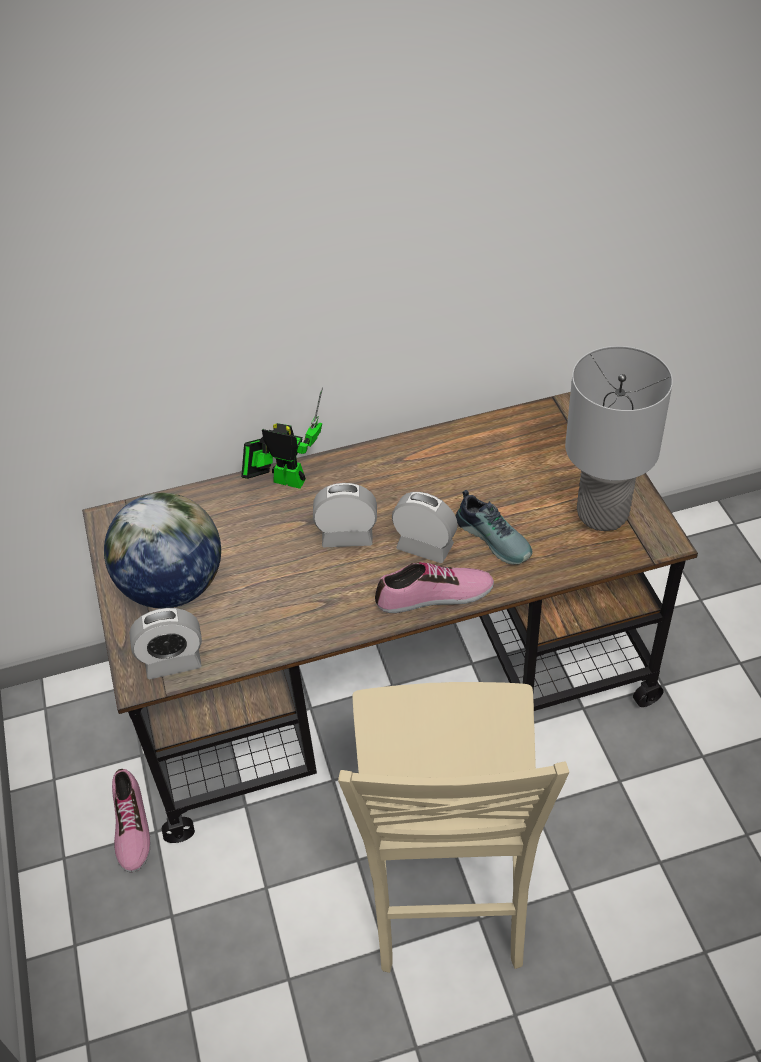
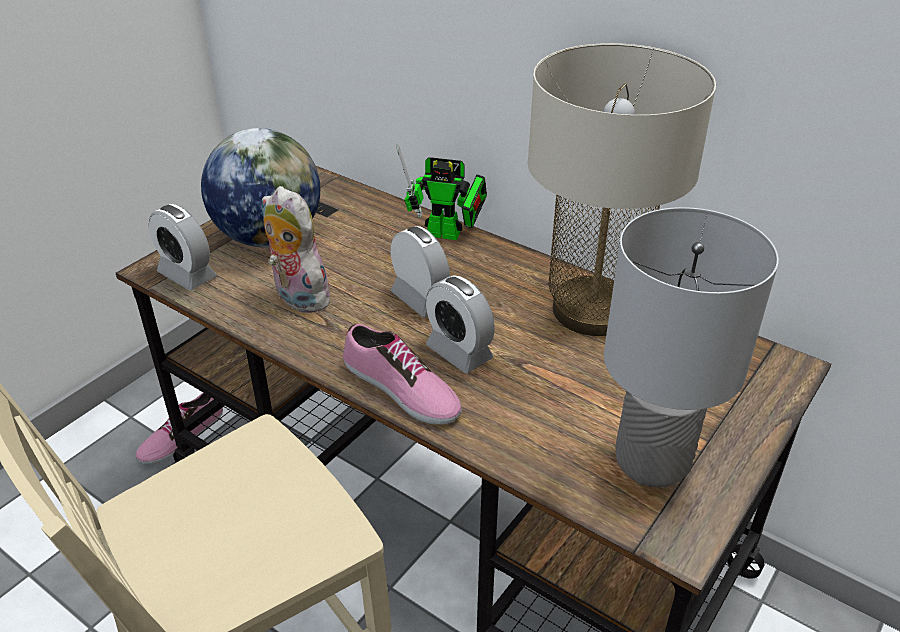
camera: 50 degrees right, 10 degrees down
(276, 605) = (297, 298): none -> plush toy
(284, 479) = (449, 234): toy robot -> toy robot turned 120 degrees clockwise
(425, 546) = (459, 352): alarm clock -> alarm clock turned 150 degrees clockwise
(446, 456) = (593, 311): none -> table lamp
(495, 537) = (524, 395): shoe -> none

